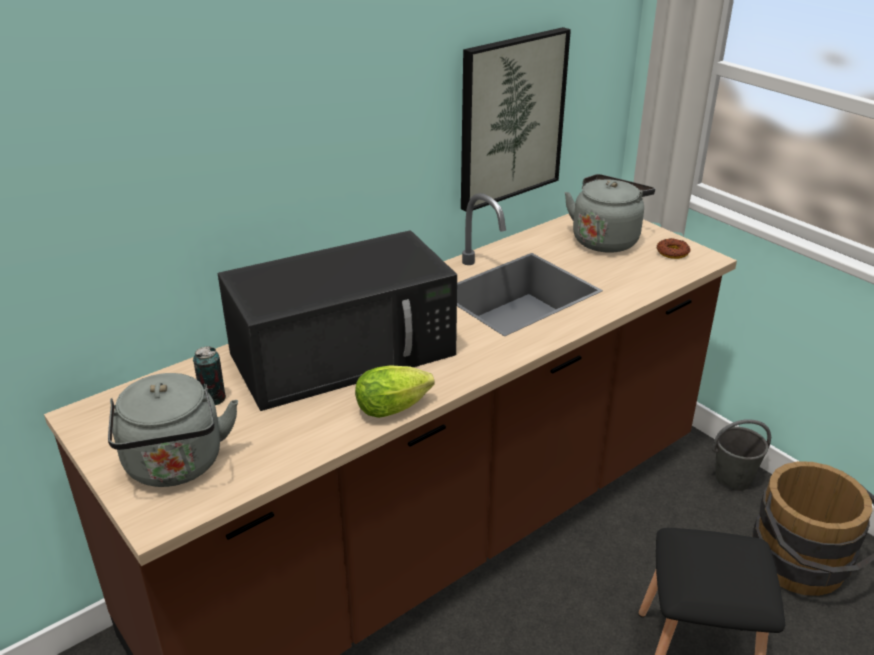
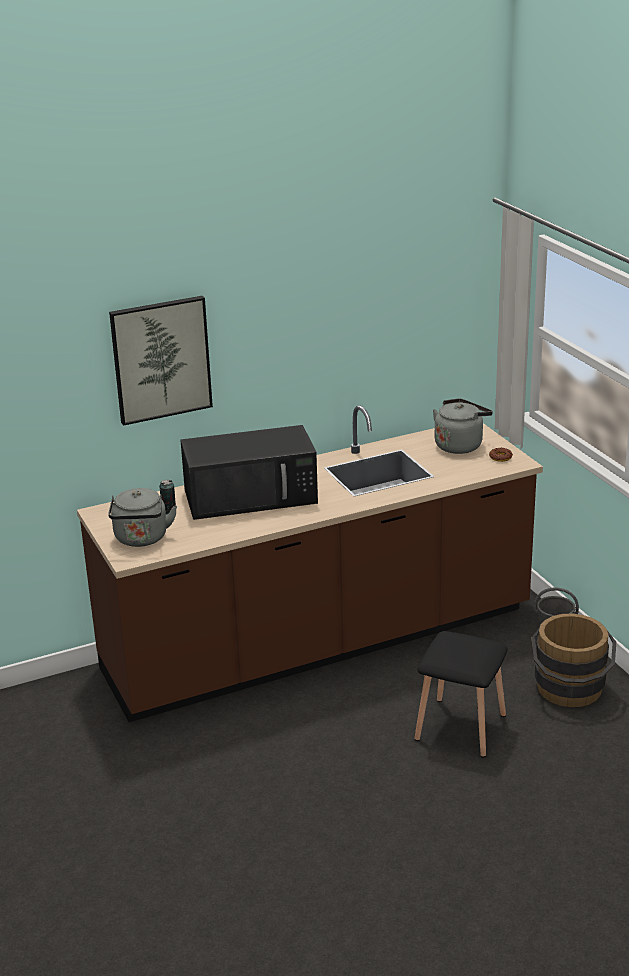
camera: 15 degrees right, 5 degrees down
(396, 407) = (269, 525): lettuce -> none
(511, 119) = (392, 357): picture -> picture (161, 359)

